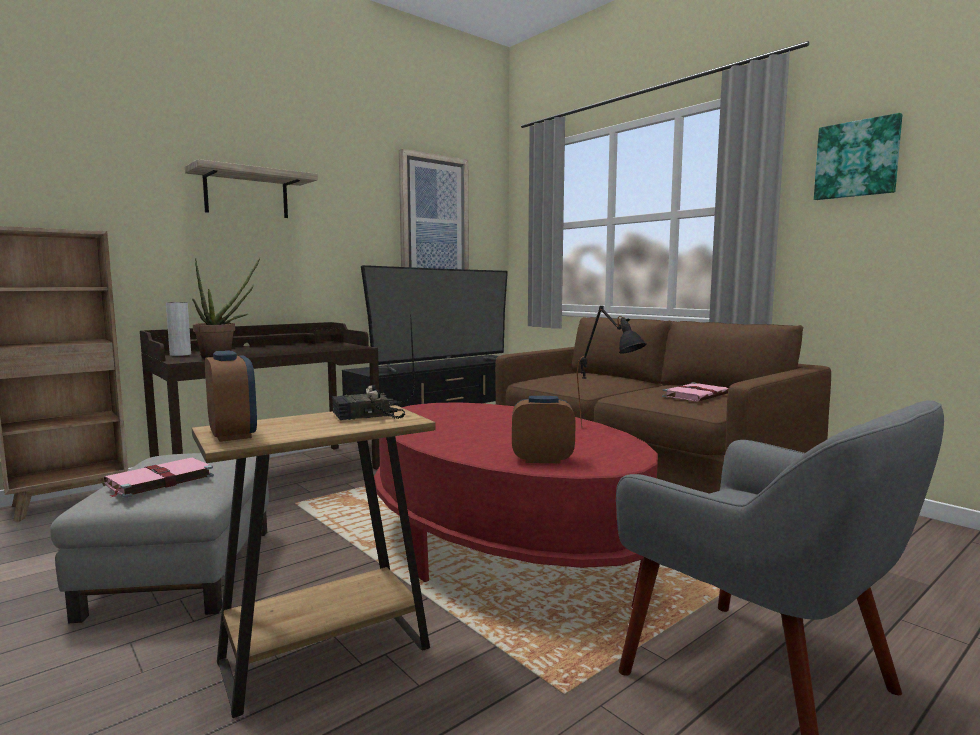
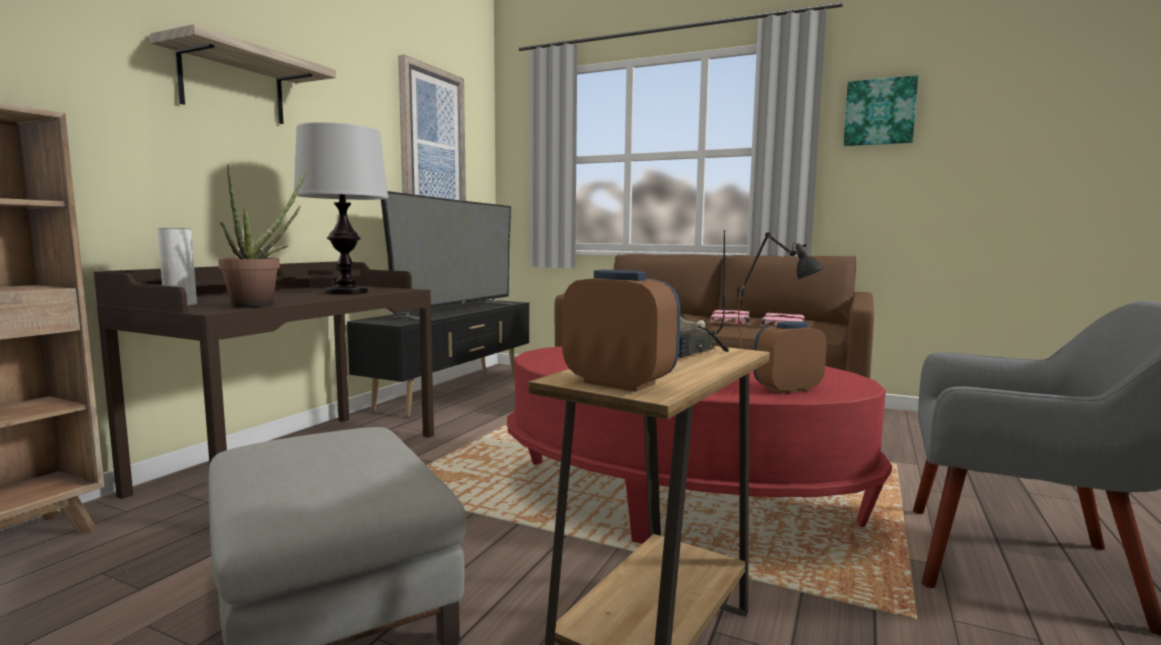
camera: 25 degrees left, 0 degrees up
(158, 480) = (333, 476): pink book -> pink book (730, 320)
(310, 348) = (347, 292): none -> table lamp

